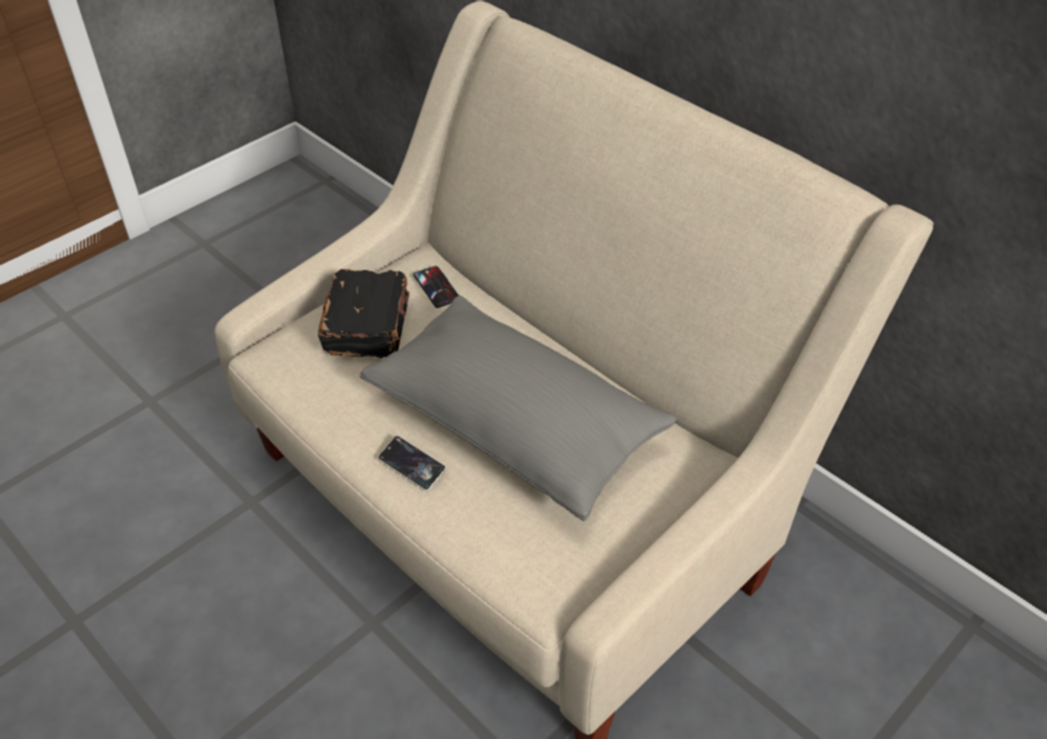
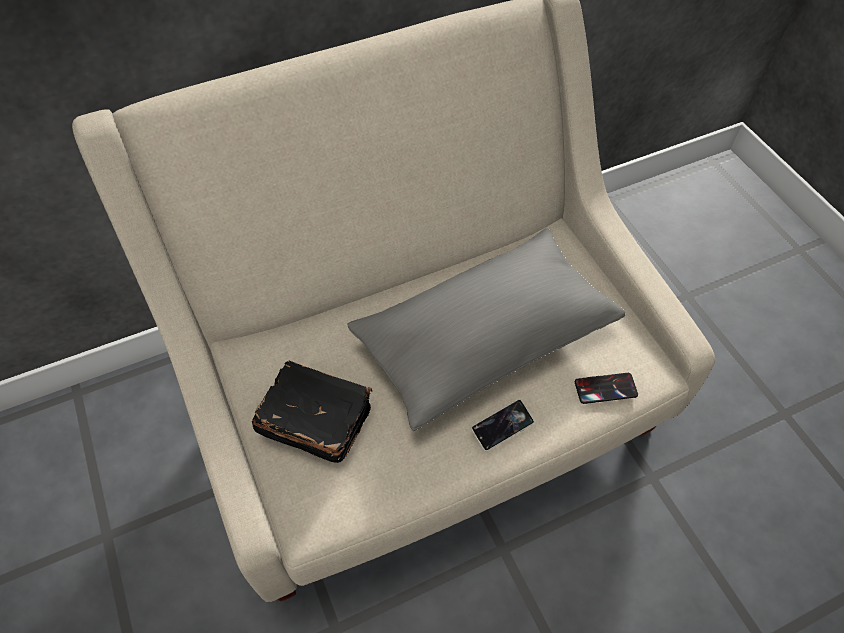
camera: 70 degrees left, 10 degrees up
(436, 287) = (288, 350): phone -> phone (605, 388)

